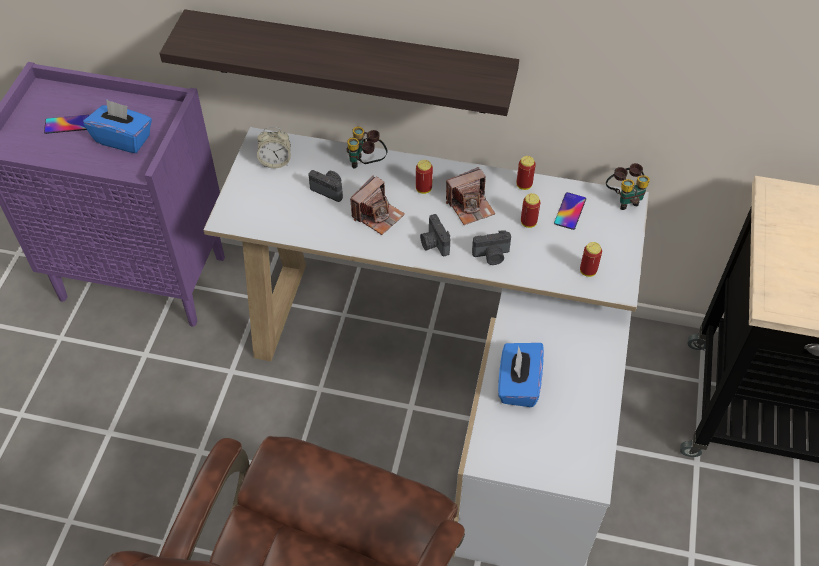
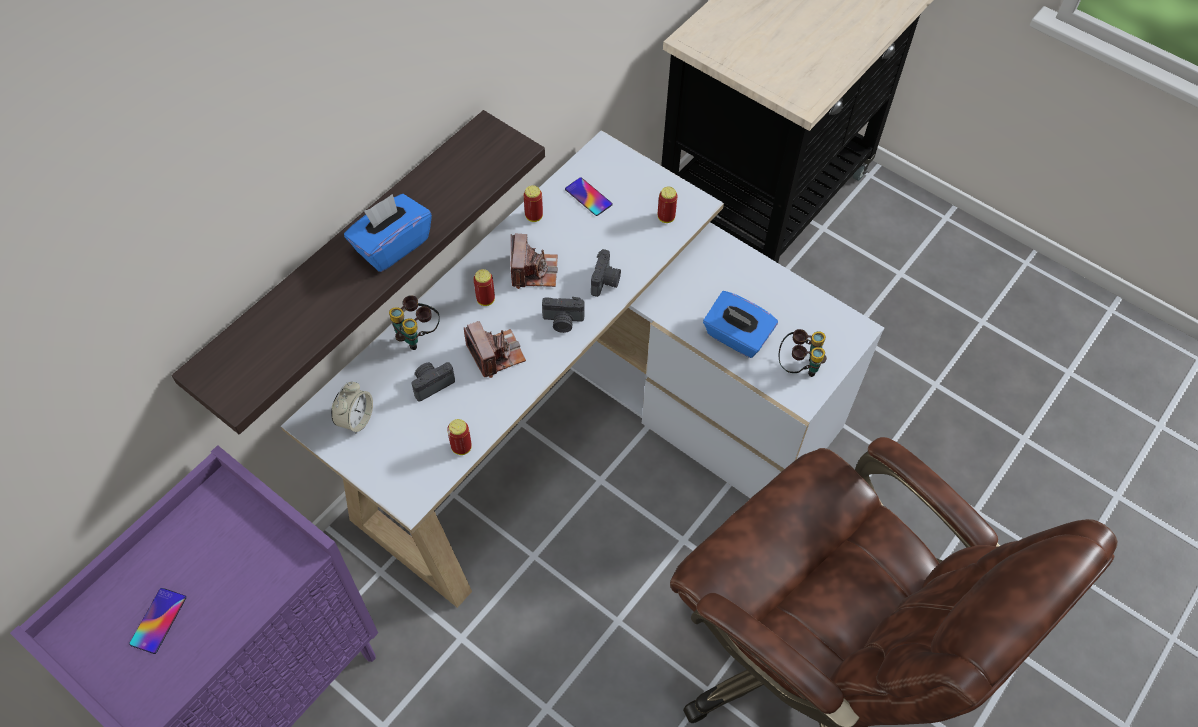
camera: 65 degrees left, 5 degrees up
(123, 139) = (233, 560): blue tissue box -> blue tissue box (392, 245)
(528, 222) = (582, 234): can -> can (461, 447)
(624, 198) = (598, 150): binoculars -> binoculars (799, 366)

